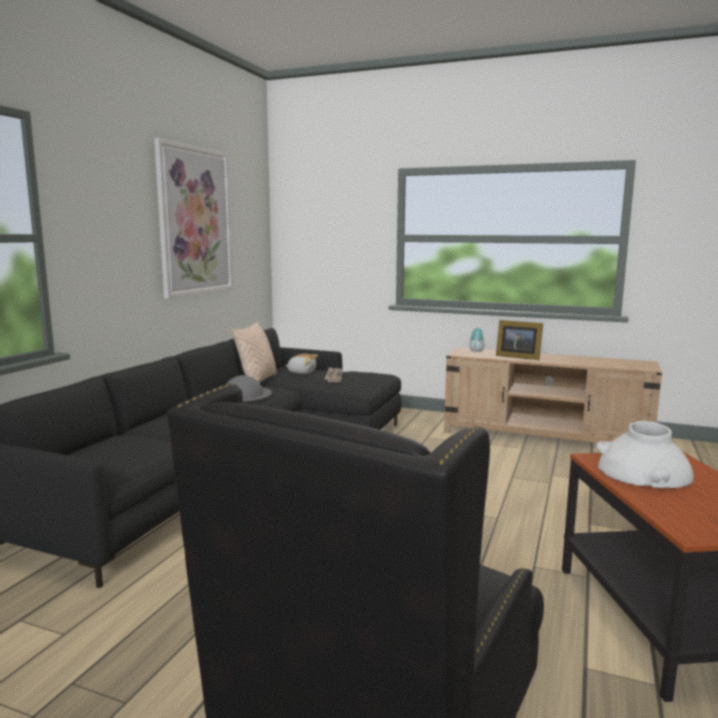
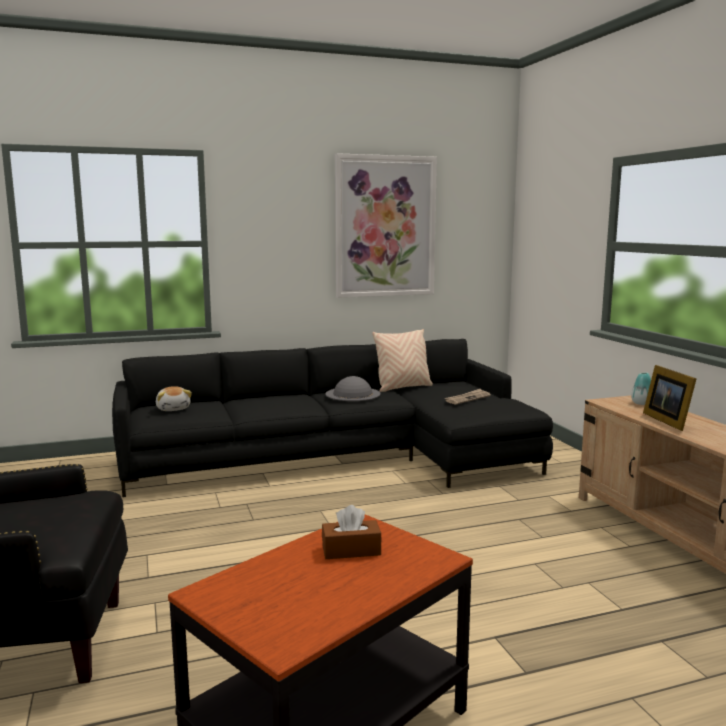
camera: 50 degrees right, 0 degrees up
(302, 372) = (454, 389): plush toy -> plush toy (173, 409)
(643, 473) = (351, 550): white vase -> brown tissue box

